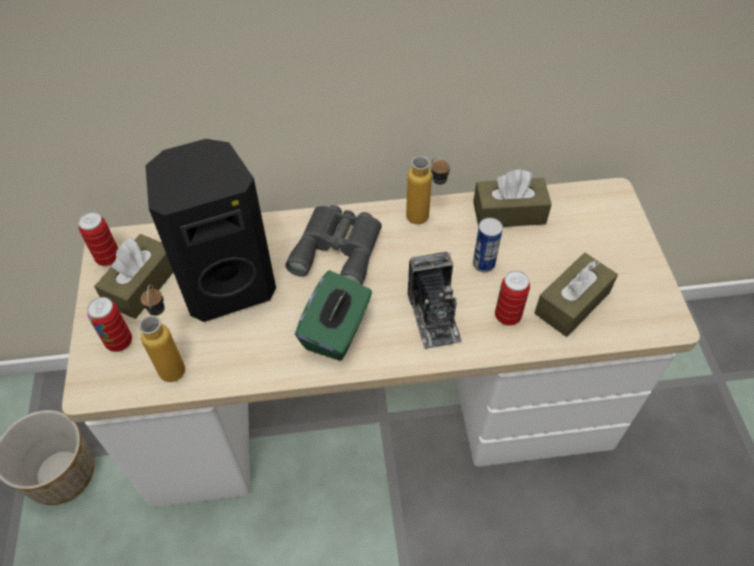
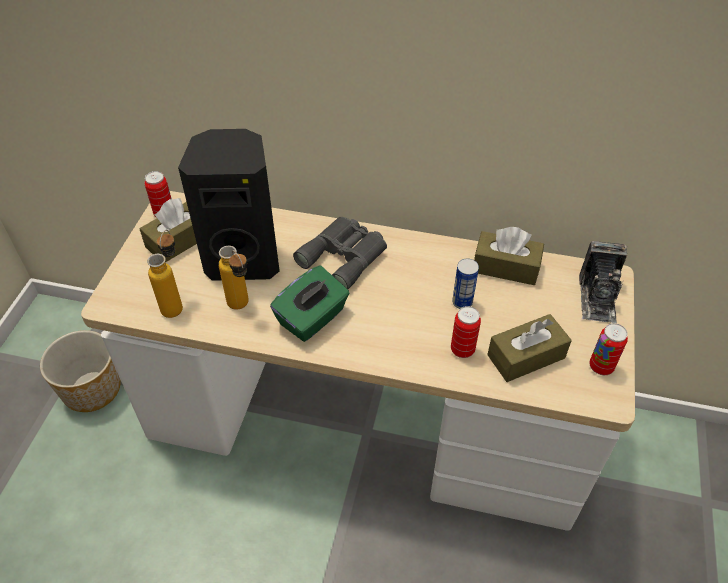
camera: 20 degrees right, 5 degrees down
(119, 342) = (143, 277): can -> can (601, 367)
(425, 221) = (429, 254): bottle -> bottle (242, 308)
(434, 316) = (398, 331): camera -> camera (597, 298)

